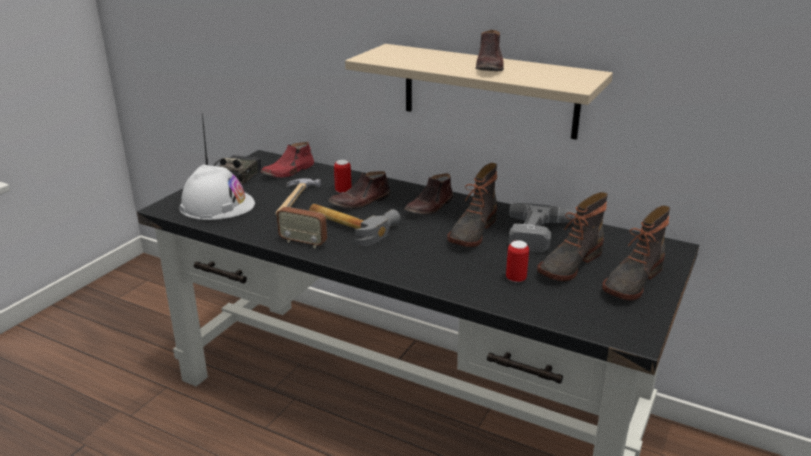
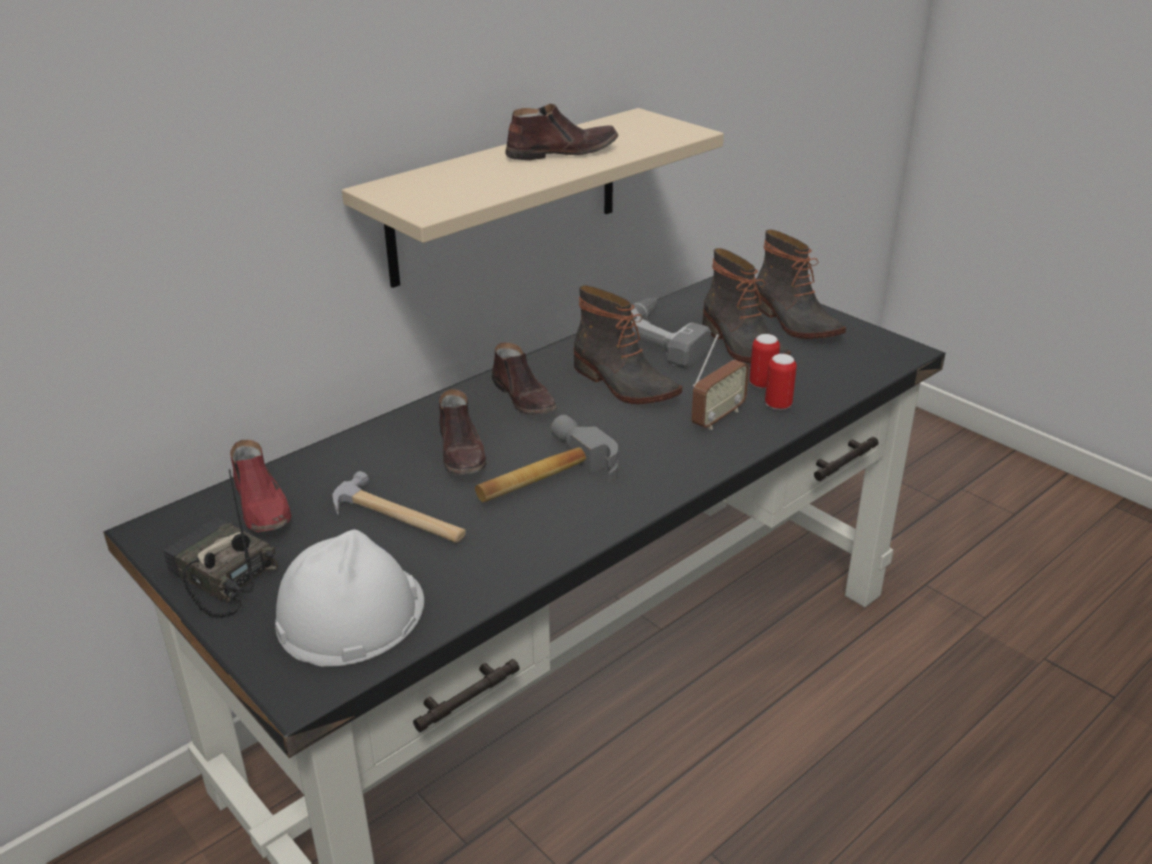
camera: 70 degrees left, 5 degrees up
(303, 242) = (573, 529): radio -> radio (717, 417)
(343, 191) = (405, 462): can -> can (778, 405)
(489, 67) = (561, 152): brown shoe -> brown shoe turned 45 degrees counterclockwise

